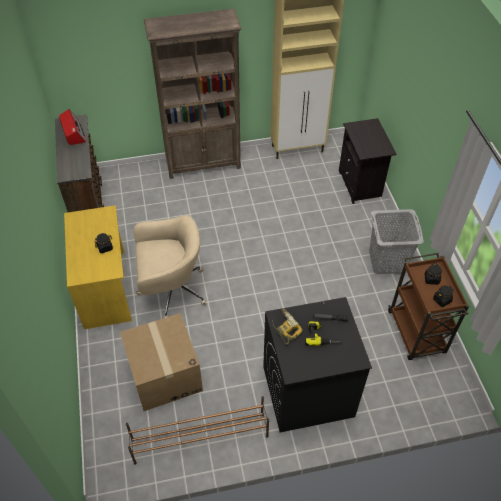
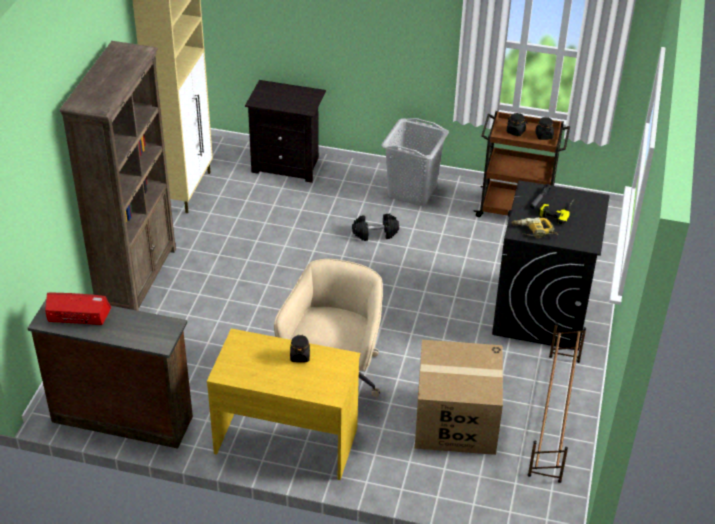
camera: 65 degrees left, 10 degrees down
(324, 258) = (375, 234): none -> black dumbbell

